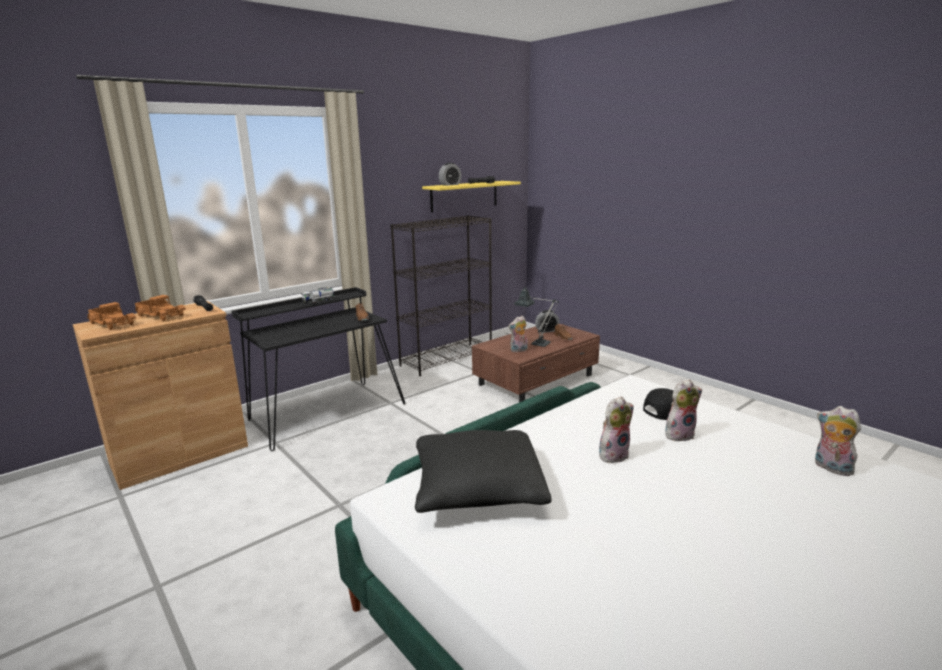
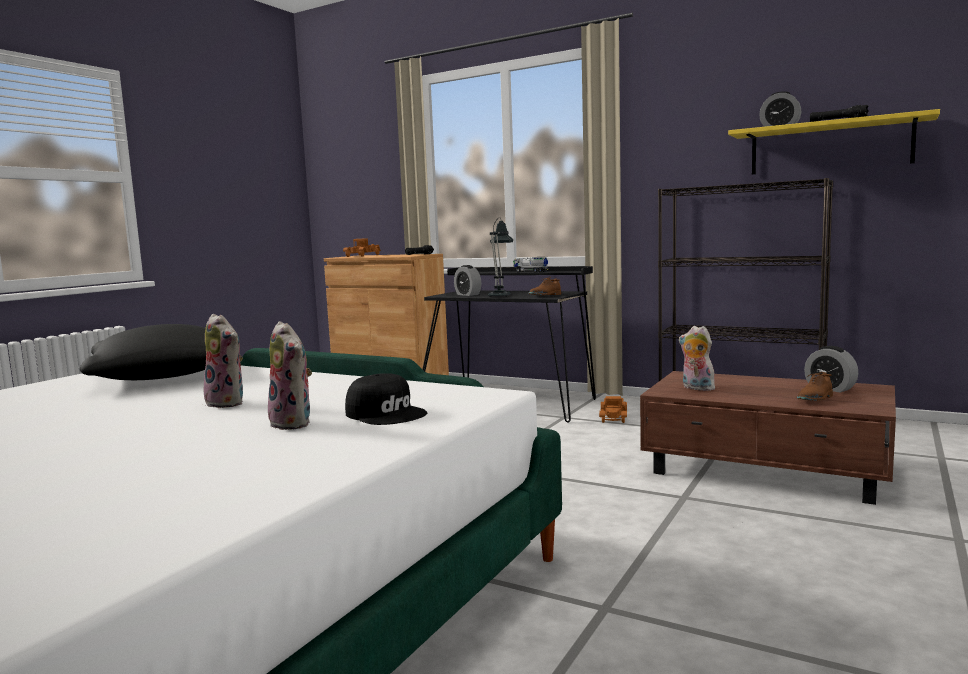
camera: 70 degrees right, 10 degrees down
(161, 315) = (391, 255): toy truck -> toy truck (614, 416)
(290, 334) = (468, 294): none -> alarm clock
(536, 343) = (749, 391): table lamp -> table lamp (500, 295)
(831, 468) = (157, 512): plush toy -> none

